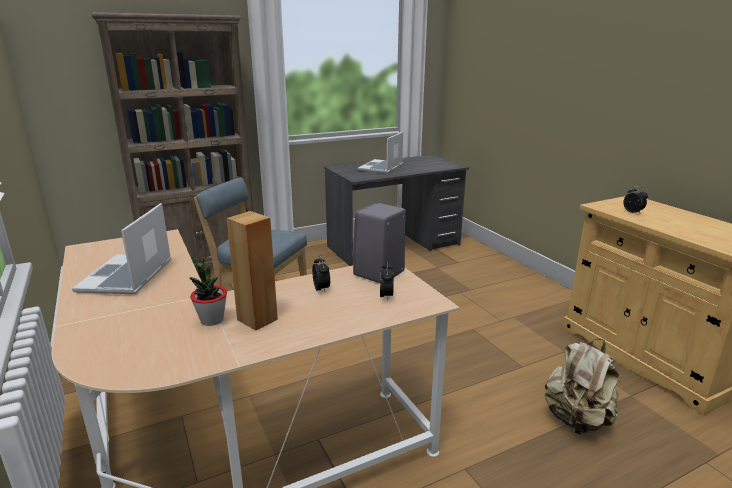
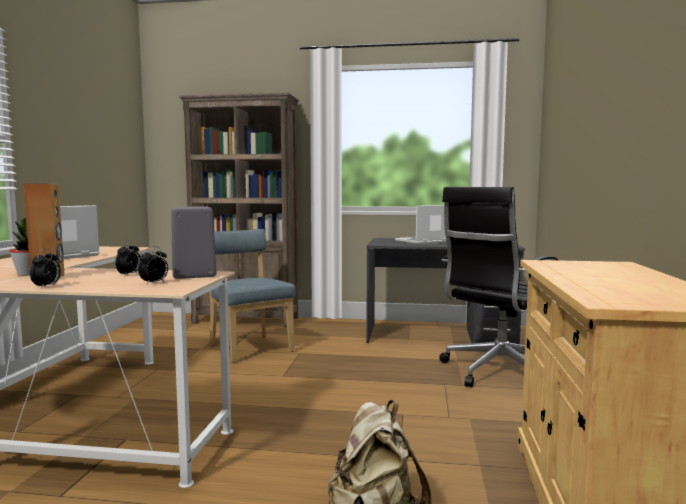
camera: 35 degrees right, 15 degrees down
(475, 271) = (497, 372): none -> black office chair
(633, 212) = (570, 268): alarm clock -> alarm clock (47, 287)

